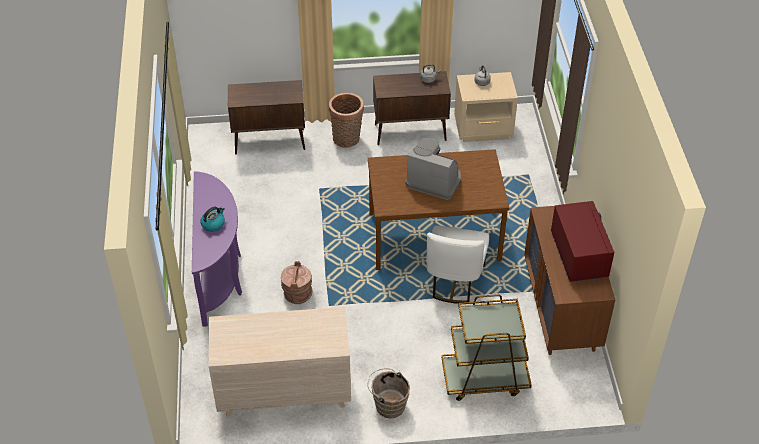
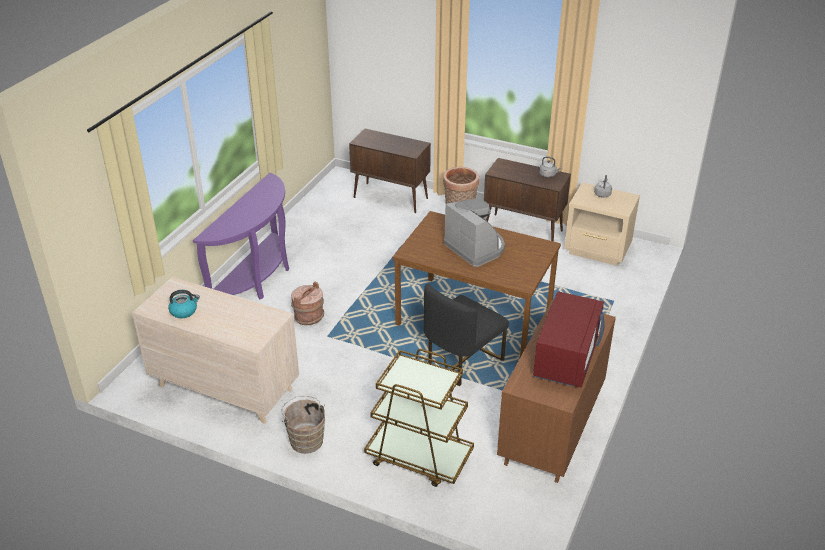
camera: 30 degrees right, 10 degrees down
(213, 224) = (246, 213): kettle -> kettle (184, 311)
(454, 281) = (462, 361): white chair -> black chair

